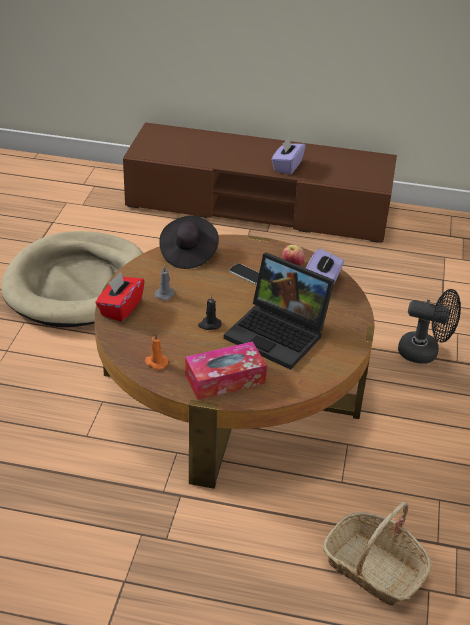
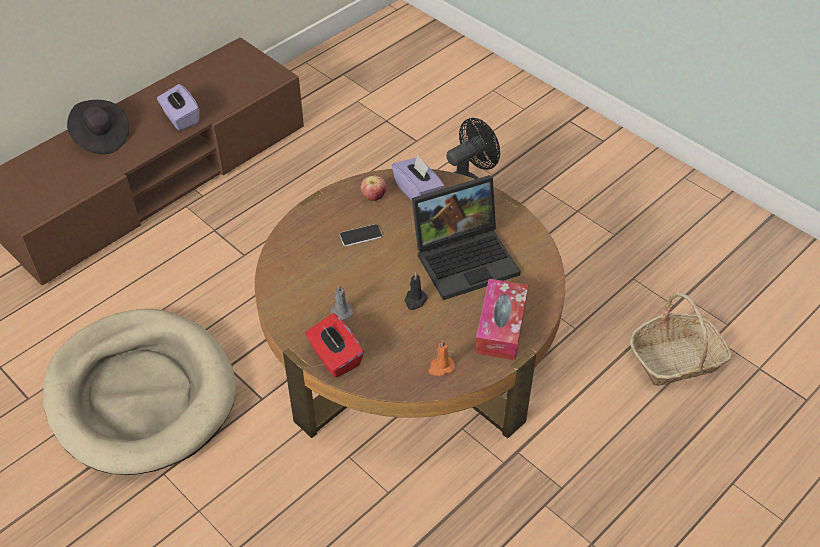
camera: 55 degrees left, 10 degrees up
(188, 253) = (288, 262): black hat -> black hat (101, 137)

